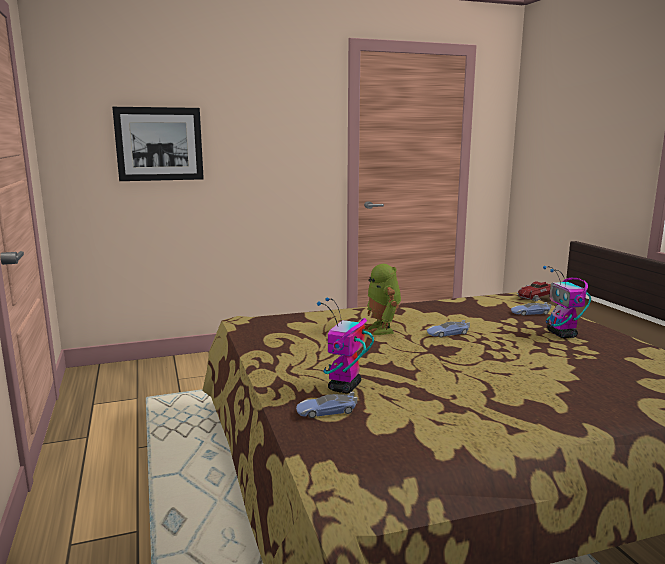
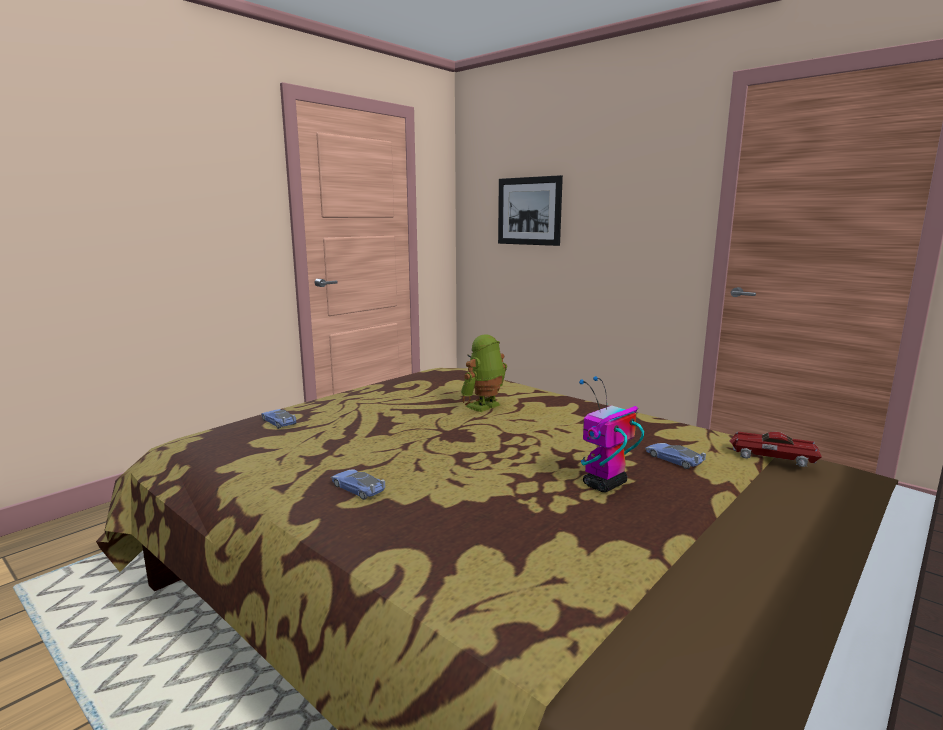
camera: 60 degrees right, 0 degrees up
(344, 387) = (327, 418): toy robot -> none
(447, 333) = (512, 430): toy car -> toy car (357, 488)

